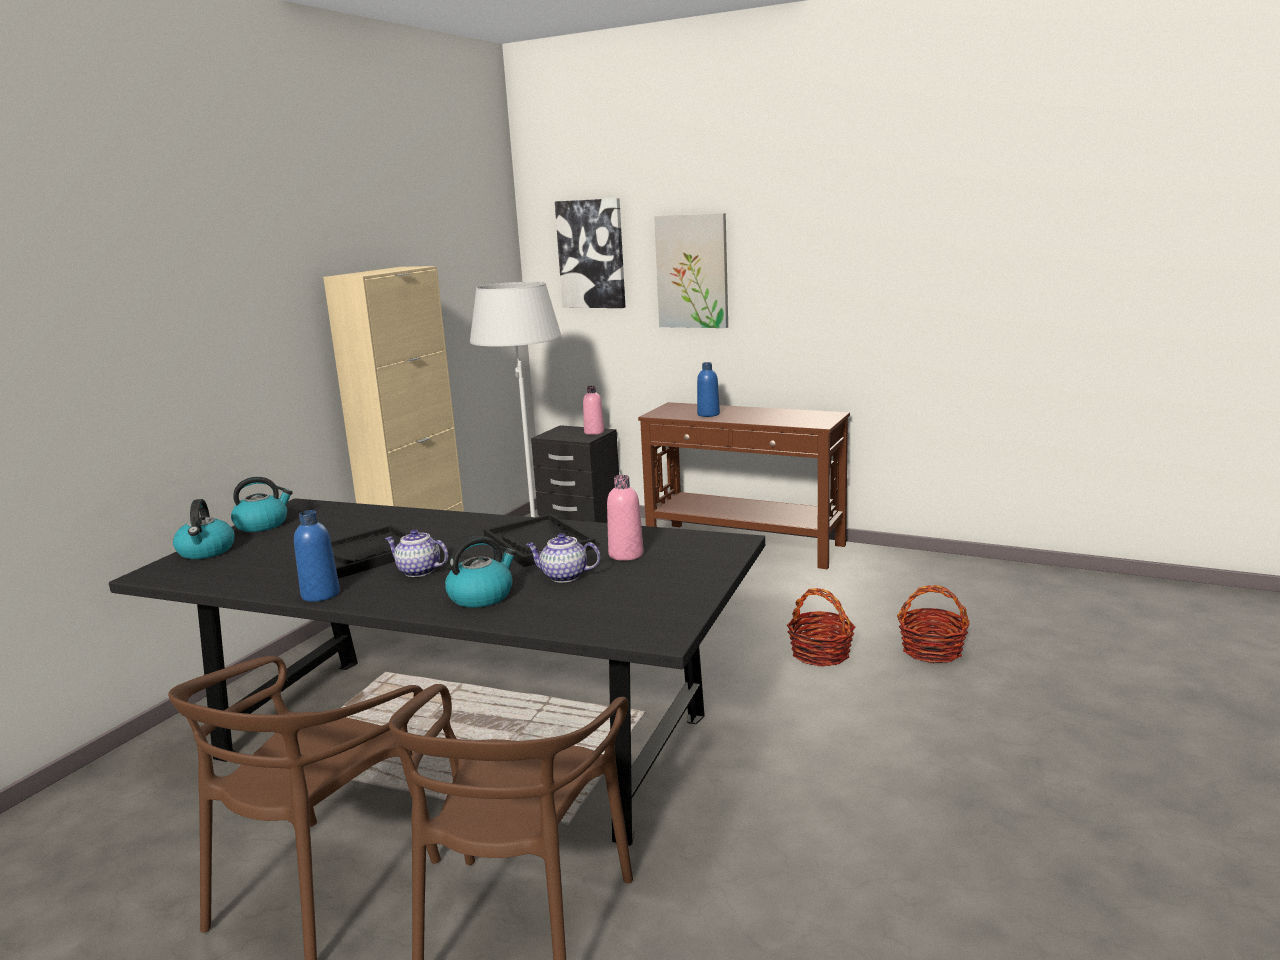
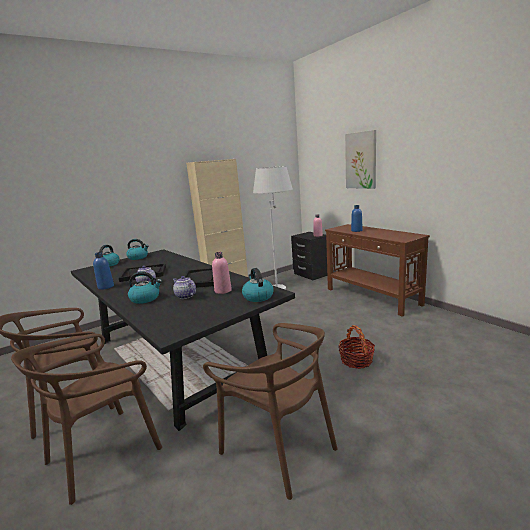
camera: 30 degrees right, 0 degrees up
(591, 254) = (322, 154): picture -> none
(712, 552) = (257, 296): none -> kettle
(828, 806) = (279, 447): none -> brown chair
(932, 650) = (420, 375): basket -> none

